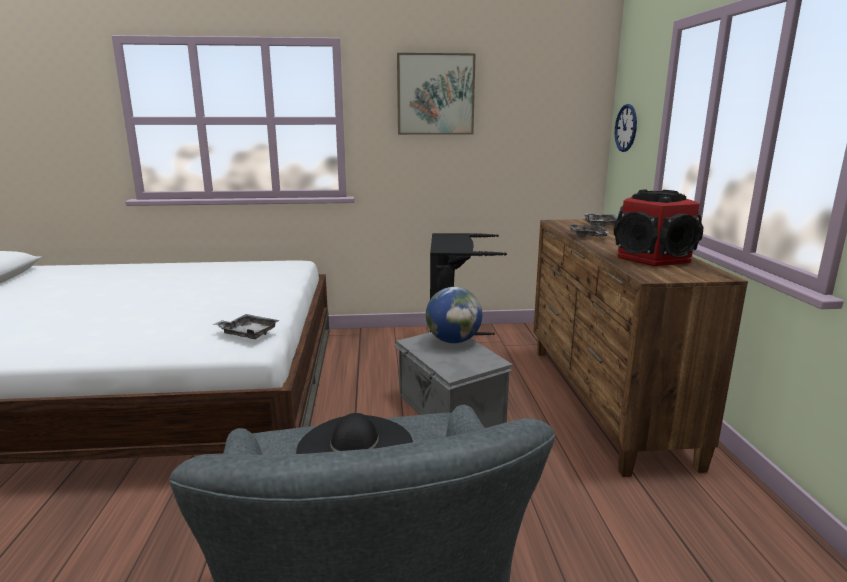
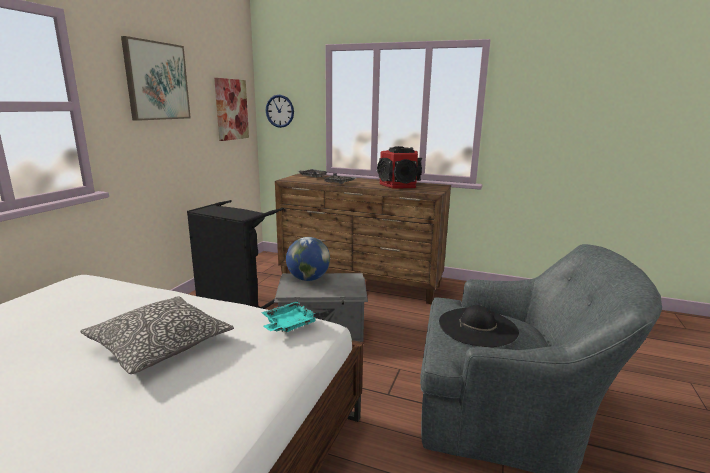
camera: 65 degrees left, 0 degrees up
(200, 307) = (160, 345): none -> pillow
(248, 333) = (288, 324): grey tray -> turquoise tray
(554, 125) = (231, 109): none -> picture

